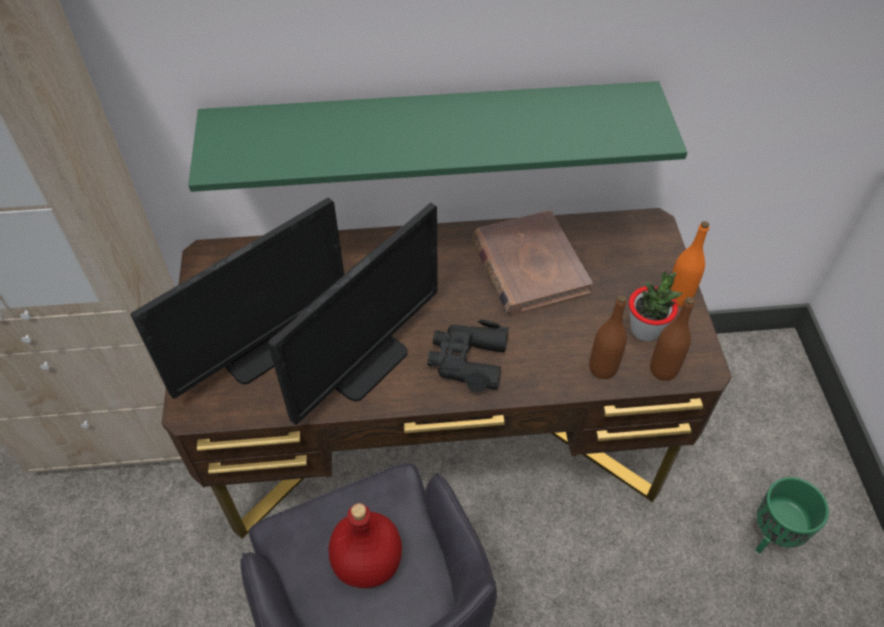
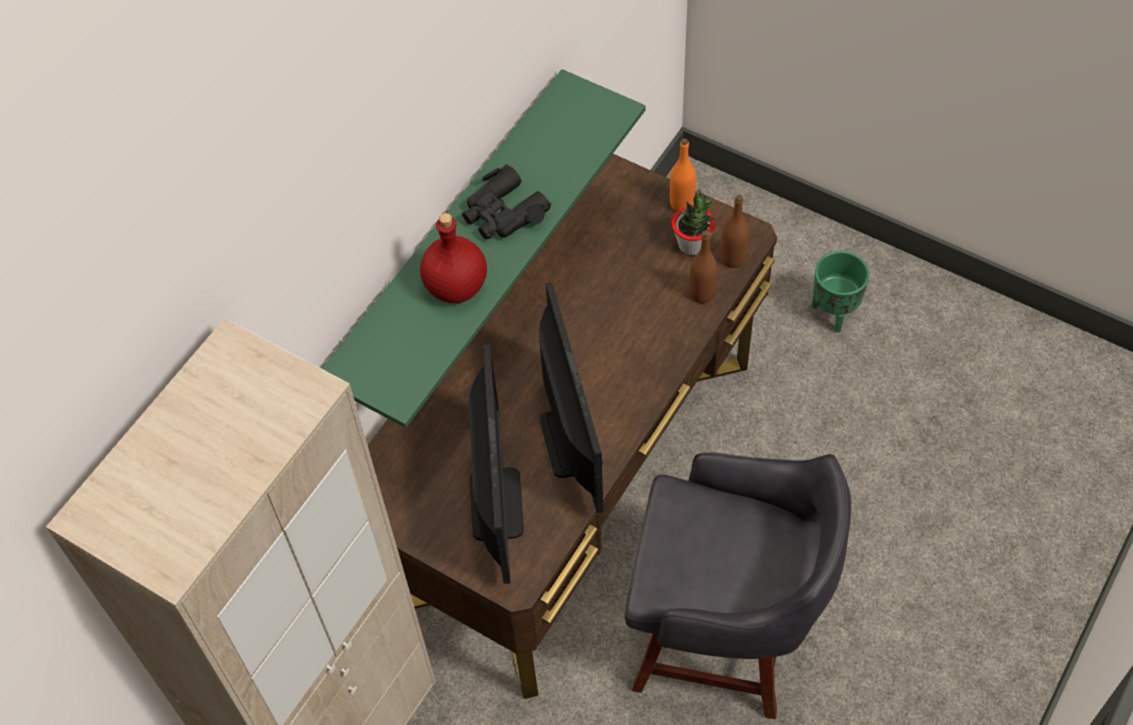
camera: 50 degrees left, 5 degrees up
(369, 562) = (722, 546): red bottle -> red bottle (457, 286)
(467, 360) = (625, 372): black binoculars -> black binoculars (503, 213)
(528, 267) = (572, 276): brown book -> none

